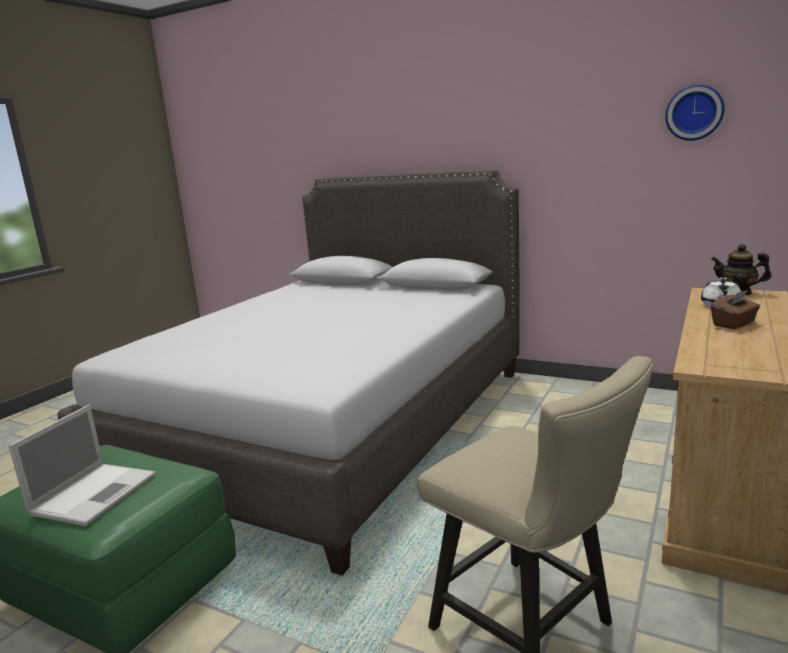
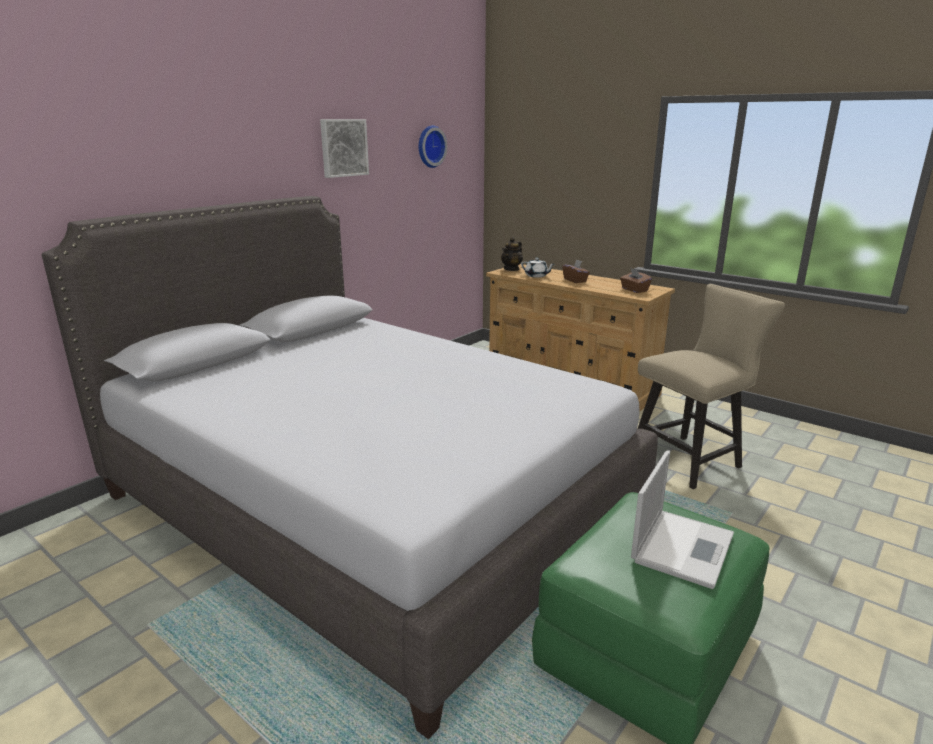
camera: 80 degrees left, 5 degrees up
(96, 492) = (683, 546): laptop -> laptop turned 90 degrees clockwise
(546, 122) = (343, 148): none -> picture
(738, 359) = (634, 290): none -> brown tissue box

